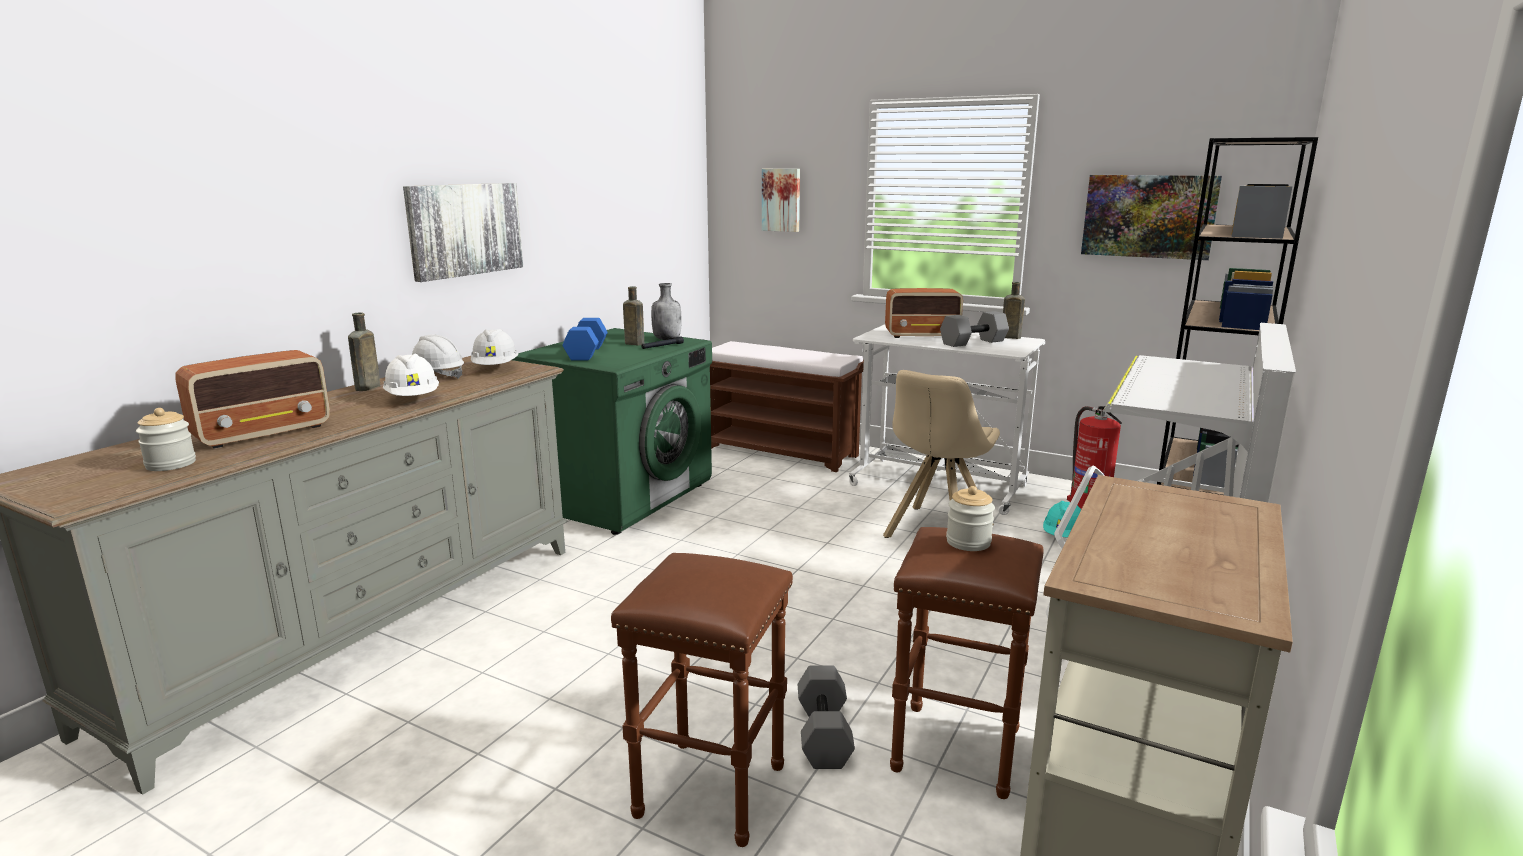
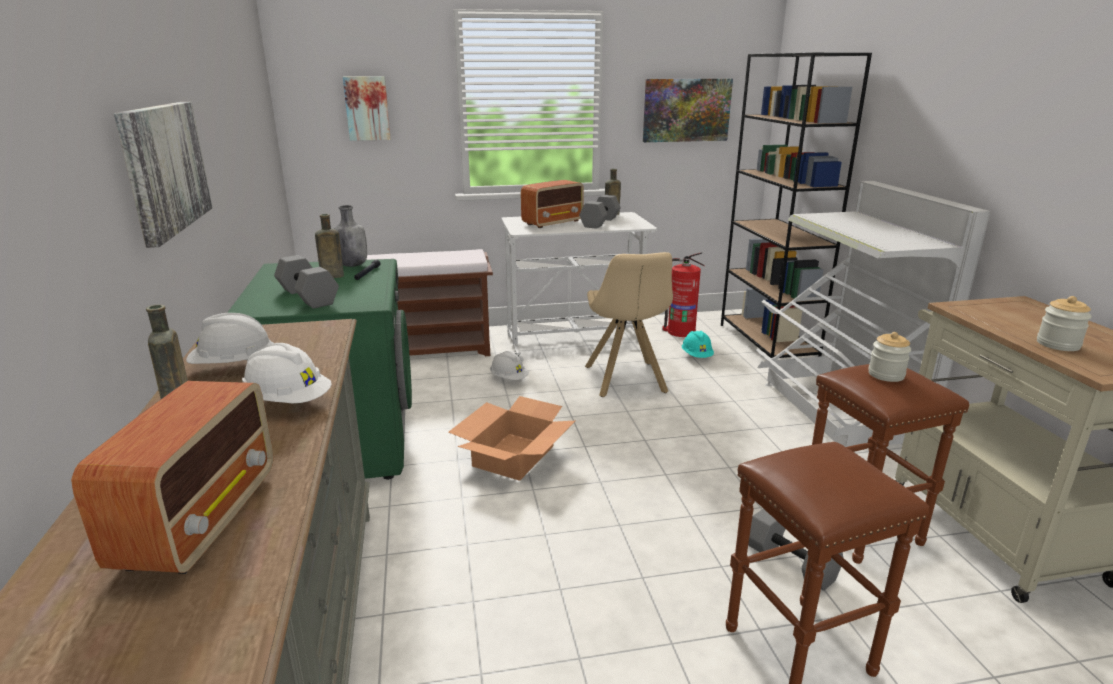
camera: 40 degrees left, 5 degrees up
(171, 464) = (183, 629): jar -> jar (1058, 344)
(495, 368) = (285, 338): white hard hat -> white hard hat (509, 378)
(587, 353) = (309, 297): blue dumbbell -> grey dumbbell
(725, 553) = (513, 456): none -> cardboard box

